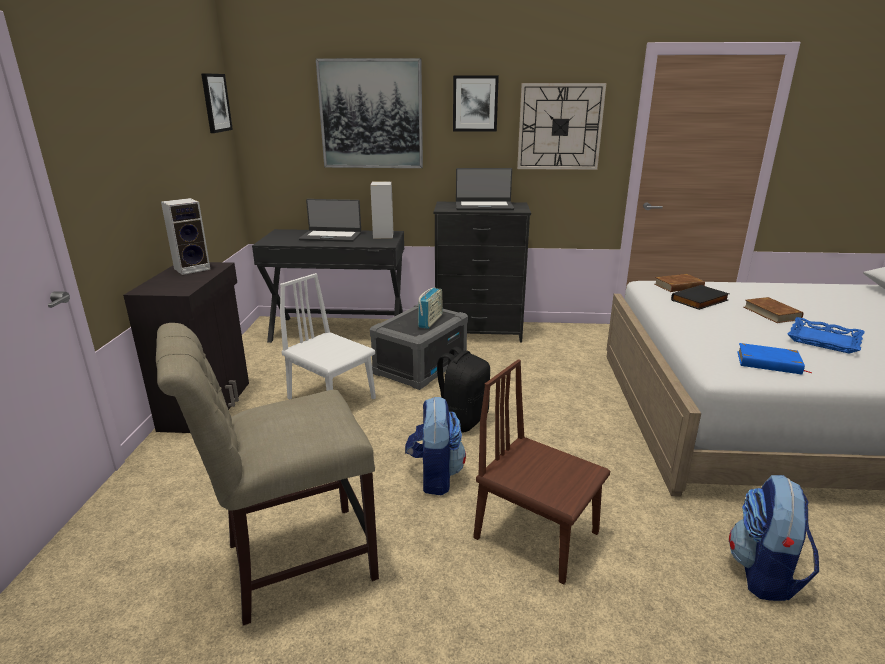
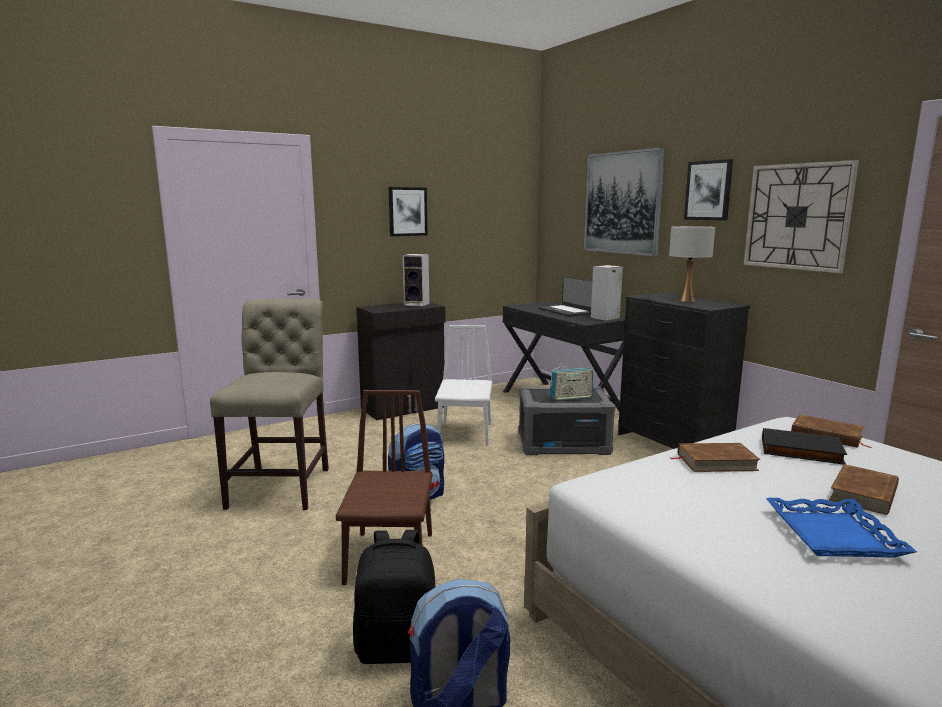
camera: 55 degrees right, 10 degrees down
(215, 103) = (515, 193): picture -> picture (407, 211)
(291, 562) = (283, 485): beige chair -> beige chair turned 60 degrees clockwise
(462, 420) = (508, 483): black backpack -> black backpack (398, 647)
(484, 206) = (687, 300): laptop -> white table lamp
(704, 325) = (716, 462): none -> brown book
(768, 363) = (665, 505): blue book -> none

